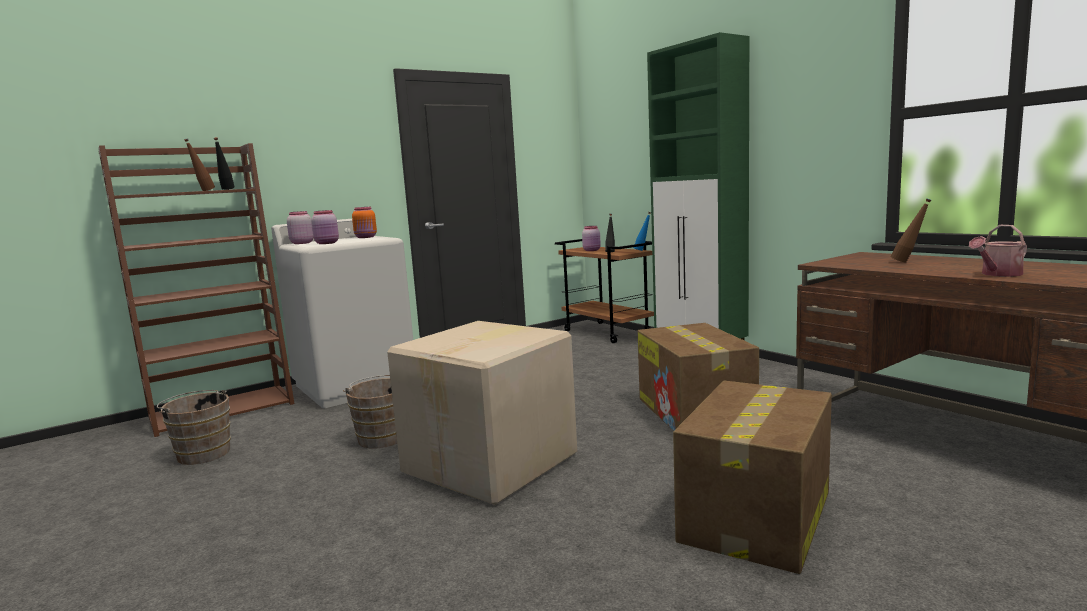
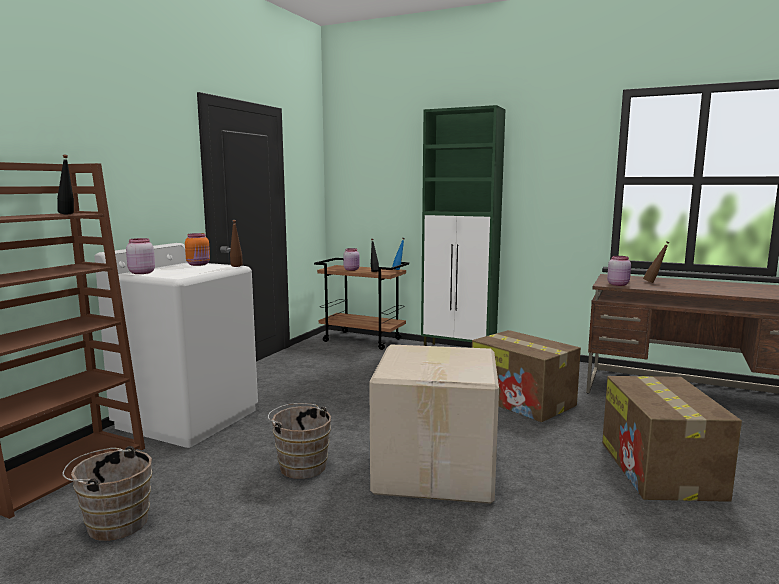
camera: 30 degrees left, 0 degrees up
(203, 191) = (40, 215): brown bottle -> brown bottle (236, 267)
(327, 243) = (183, 273): pink jar -> pink jar (618, 284)
(998, 274) = (726, 291): watering can -> none

